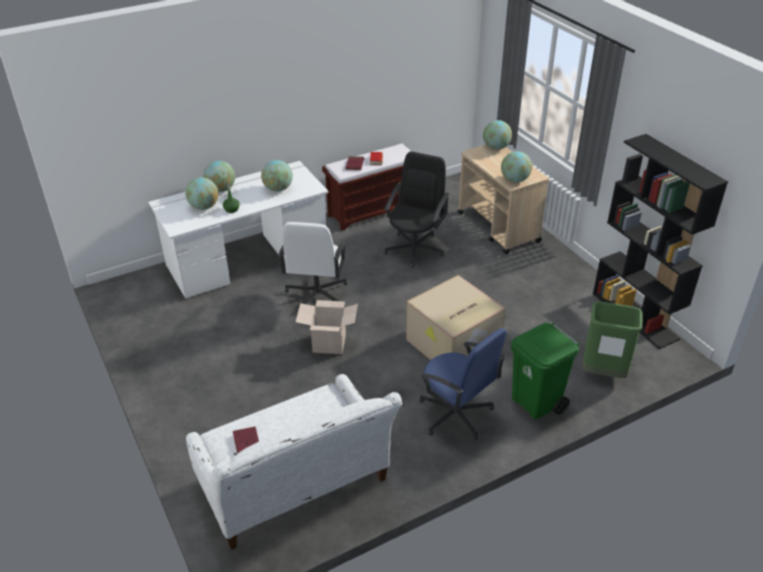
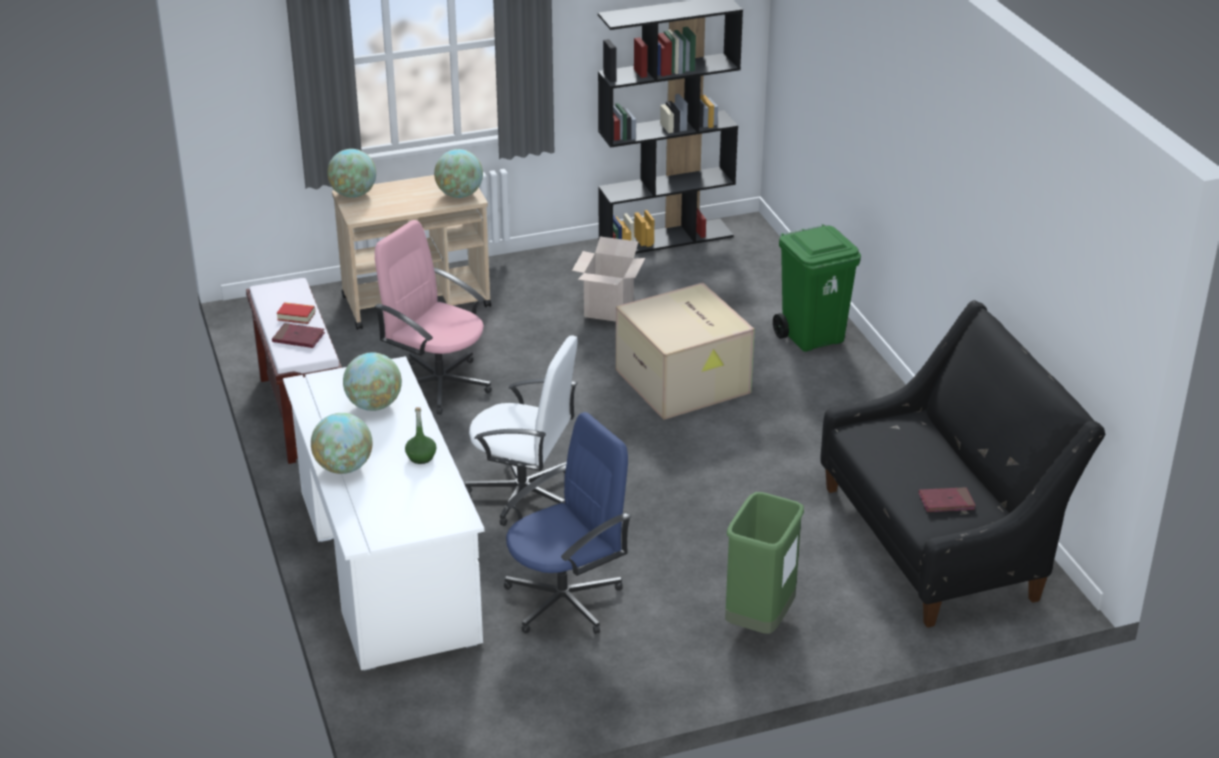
camera: 80 degrees left, 5 degrees down
(204, 207) = (398, 487): globe -> none
(297, 489) = (941, 540): white sofa -> black sofa
(329, 343) = (652, 490): cardboard box -> cardboard box (608, 309)
(415, 249) = (439, 384): black office chair -> pink office chair
(456, 415) = (824, 398): blue office chair -> blue office chair (565, 600)
(603, 373) = (768, 282): green trash can -> green trash can (759, 621)

